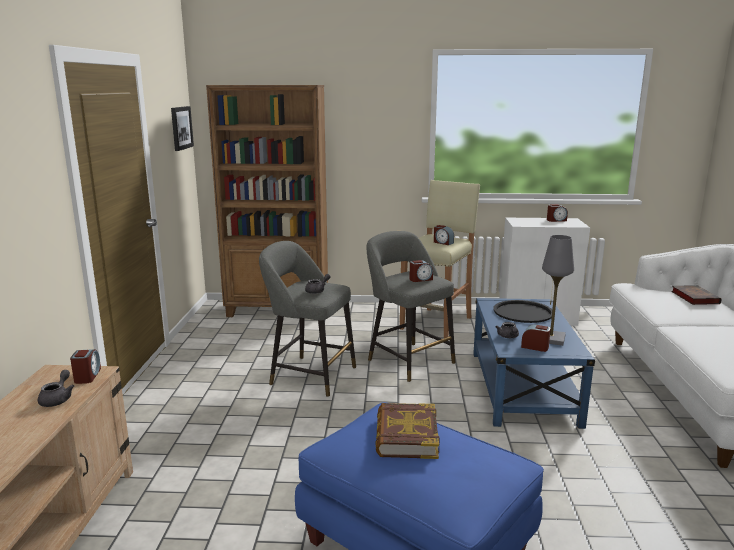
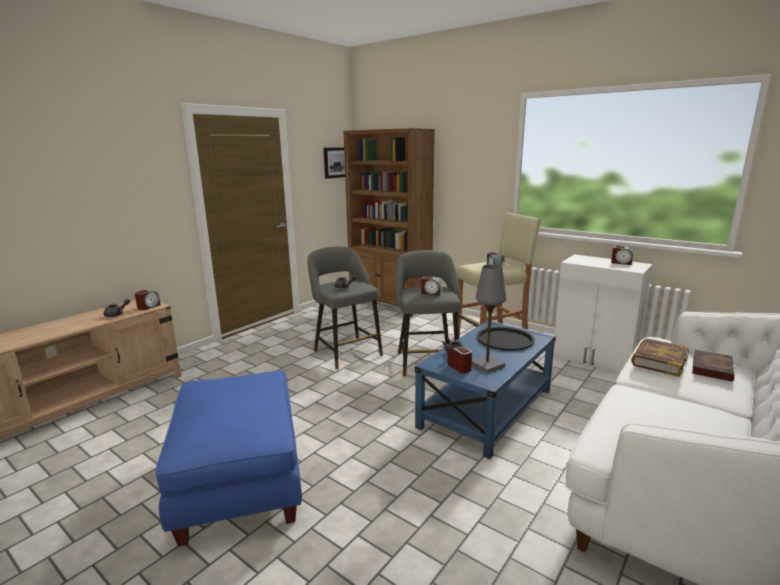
camera: 35 degrees right, 0 degrees up
(406, 436) = (240, 393): book -> book (658, 361)

